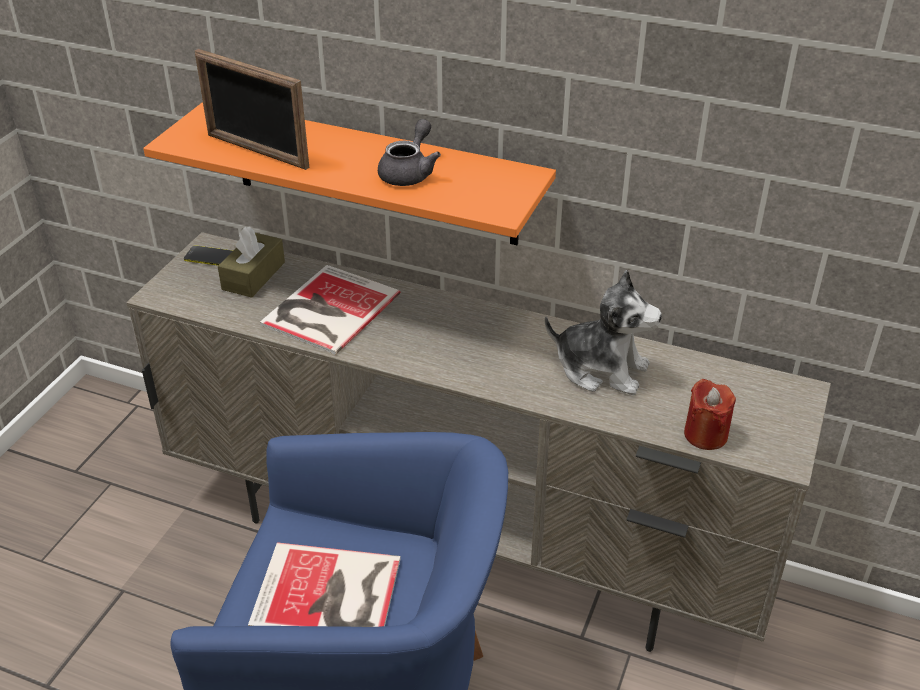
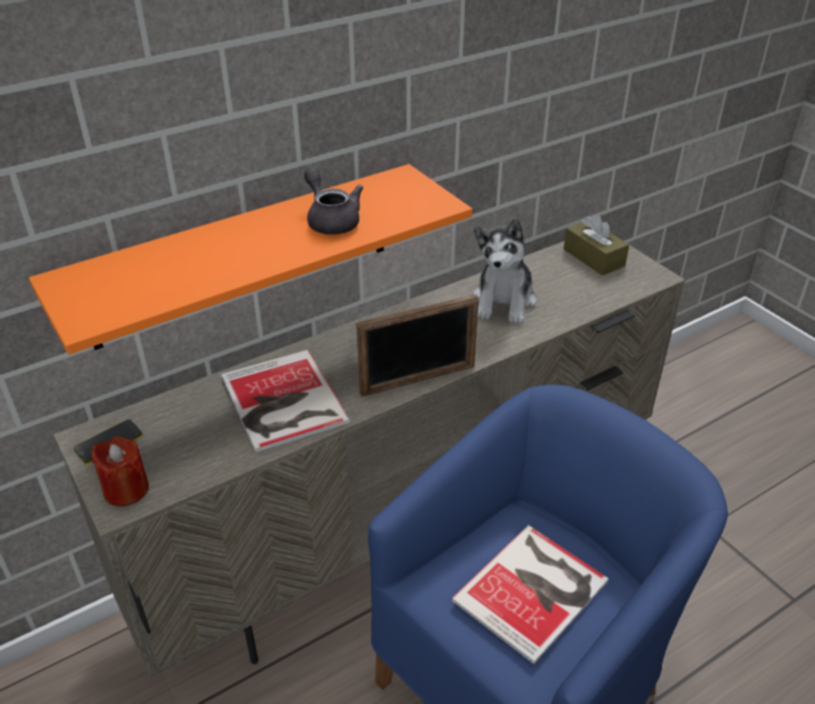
camera: 55 degrees left, 0 degrees up
(253, 276) = (174, 426): brown tissue box -> brown tissue box (593, 257)
(257, 151) = (182, 280): picture frame -> picture frame (418, 380)
(601, 369) = (504, 301): plush toy -> plush toy turned 135 degrees clockwise
(705, 435) = (609, 293): red candle -> red candle (126, 489)

